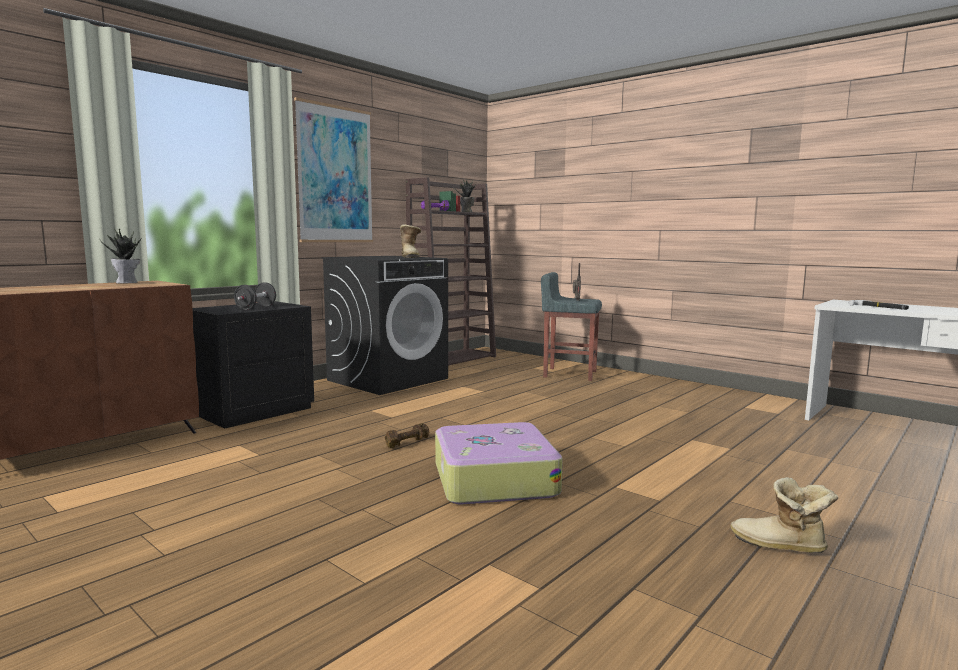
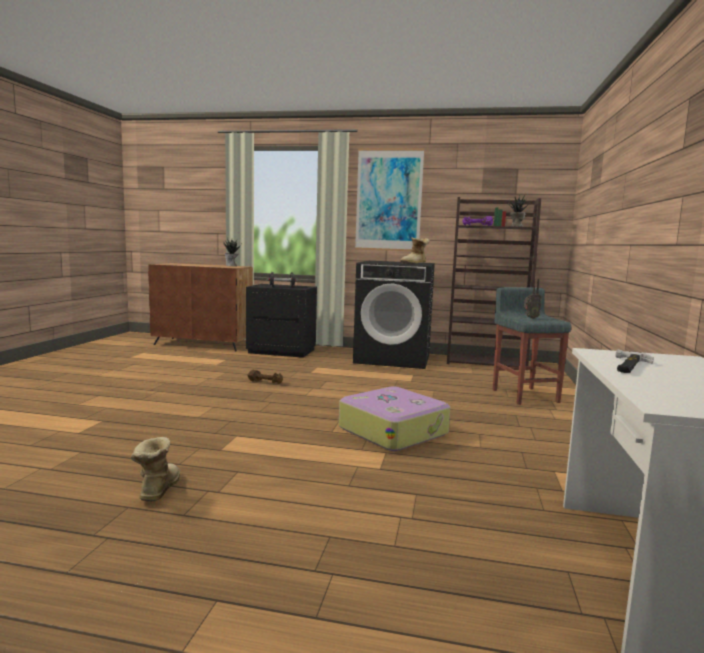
camera: 60 degrees right, 0 degrees up
(493, 479) = (222, 406): suitcase -> suitcase (393, 430)

